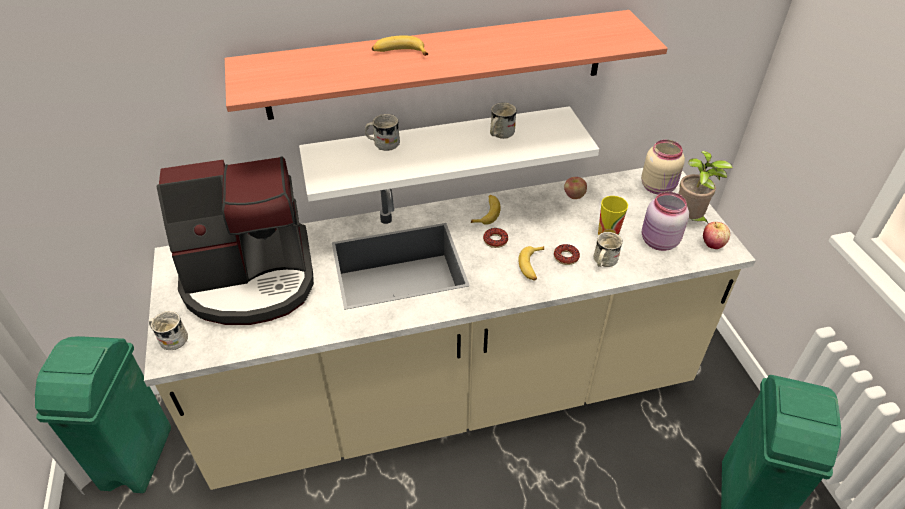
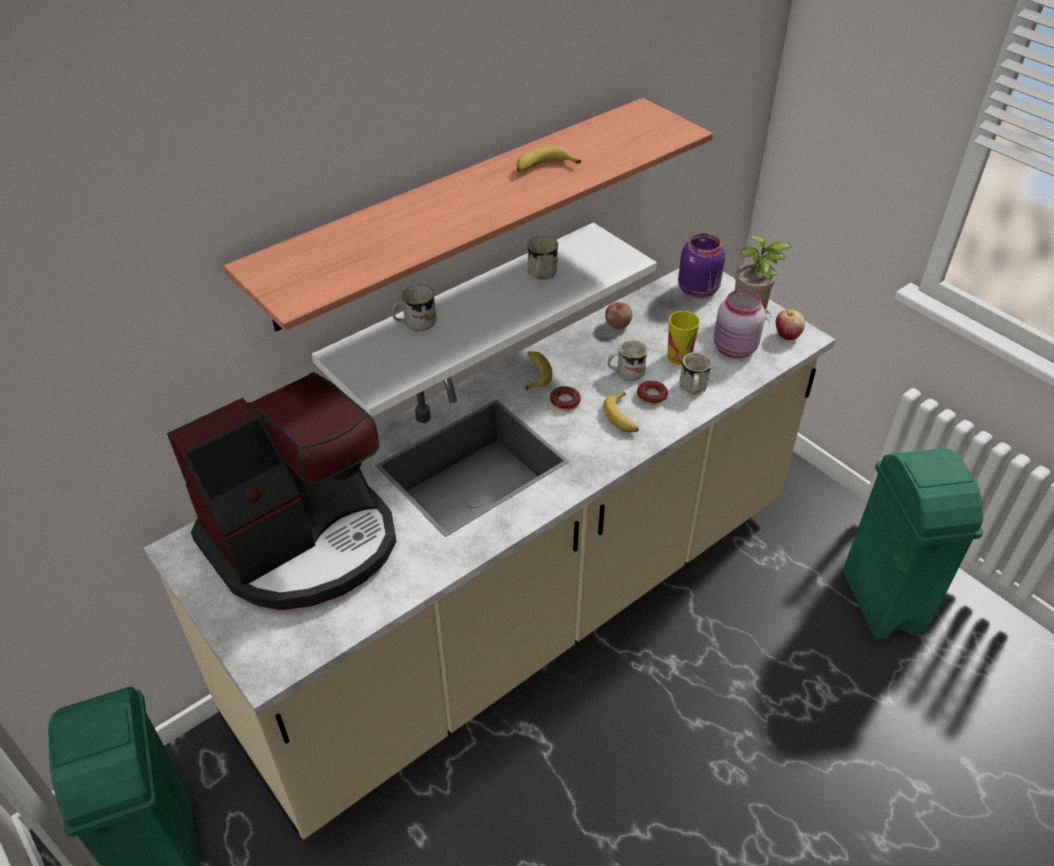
camera: 25 degrees left, 0 degrees up
(170, 339) = (252, 648): white mug -> white mug (625, 372)
(399, 53) = (435, 207): banana -> banana (544, 167)
(658, 187) = (699, 290): beige jar -> purple jar

